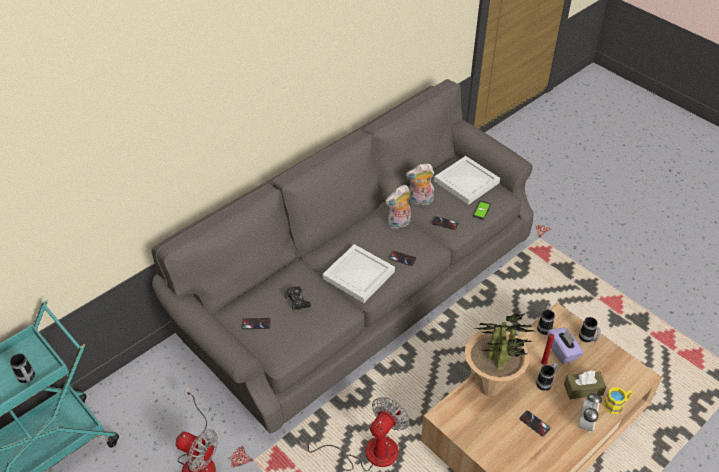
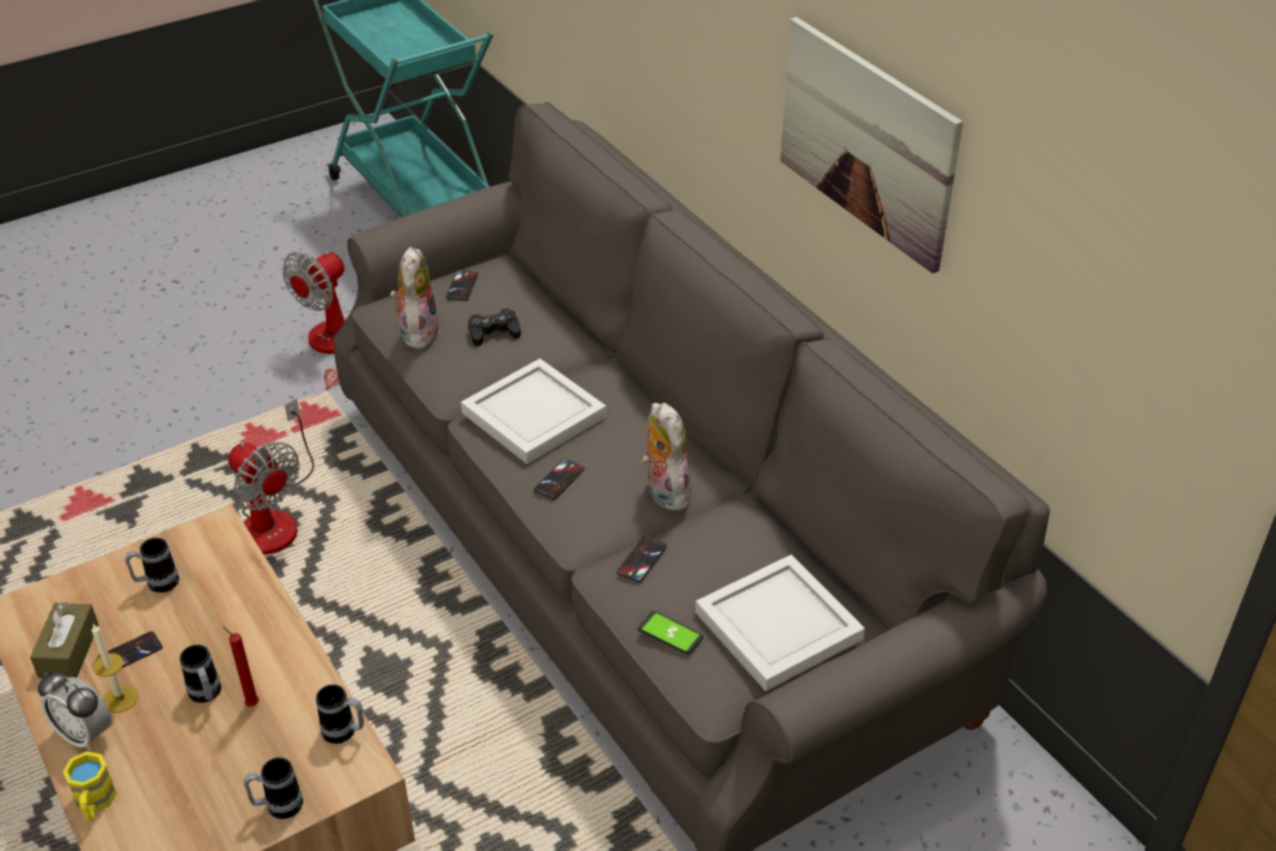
camera: 100 degrees right, 5 degrees down
(27, 378) = (396, 56): mug -> mug (157, 584)
(328, 59) = (866, 141): none -> picture
(420, 201) = (724, 531): plush toy -> plush toy (417, 332)
(490, 388) = (239, 605): potted plant -> none
(561, 417) = (120, 699): none -> candle
(562, 351) = (267, 748): purple tissue box -> none
(583, 389) = (160, 755): brown tissue box -> brown tissue box (69, 651)

